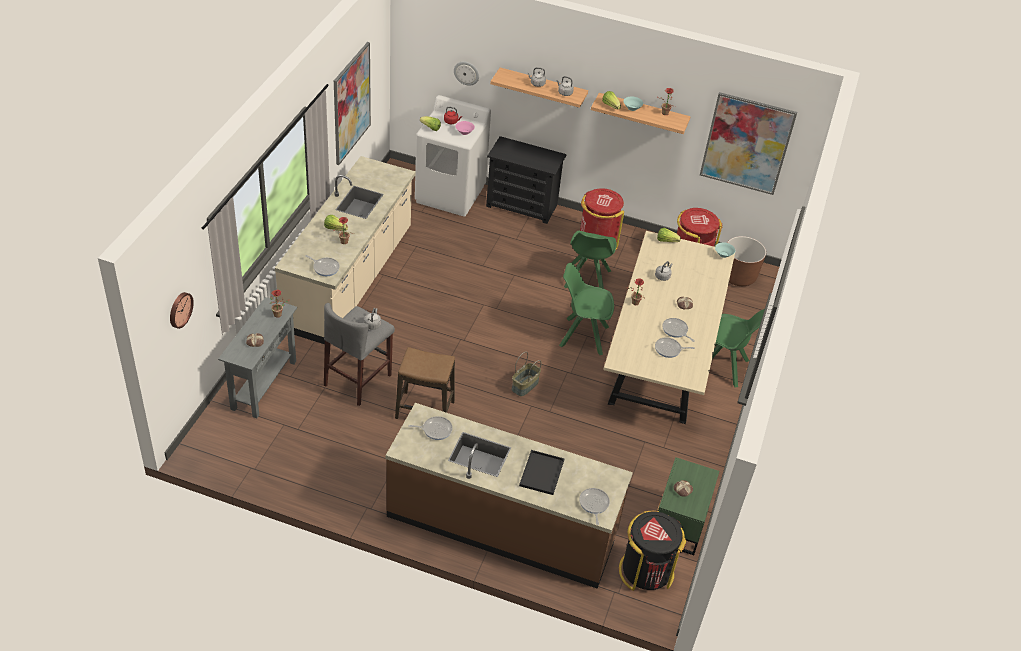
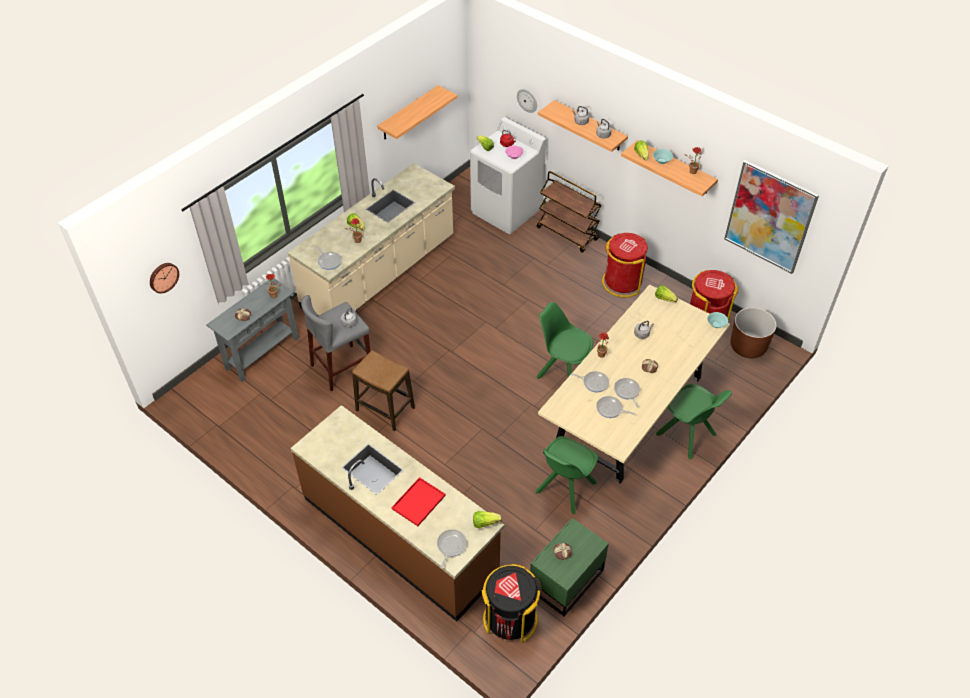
camera: 25 degrees right, 5 degrees up
(351, 103) = (408, 113): picture -> shelf
(435, 429) = (345, 435): frying pan -> frying pan (594, 382)
(522, 205) = (567, 234): black dresser -> brown cart
(525, 386) = (485, 408): basket -> none
(541, 472) = (418, 501): black tray -> red tray
(587, 280) = (594, 318): green chair -> green chair (565, 488)
(614, 475) = (485, 522): none -> lettuce

